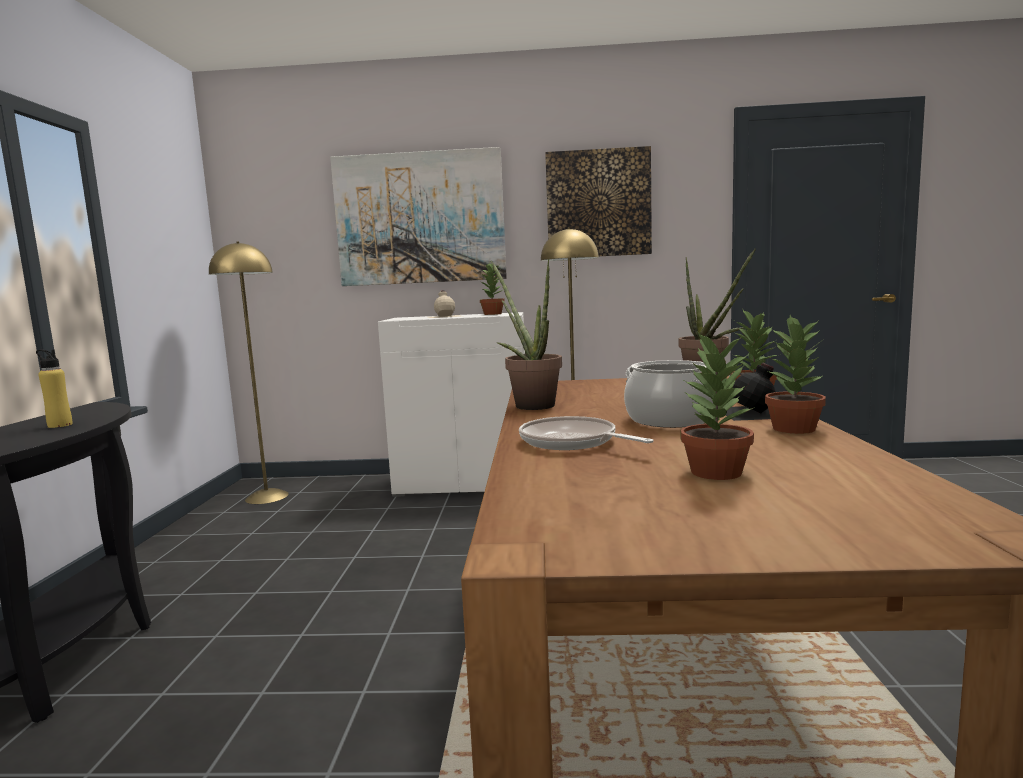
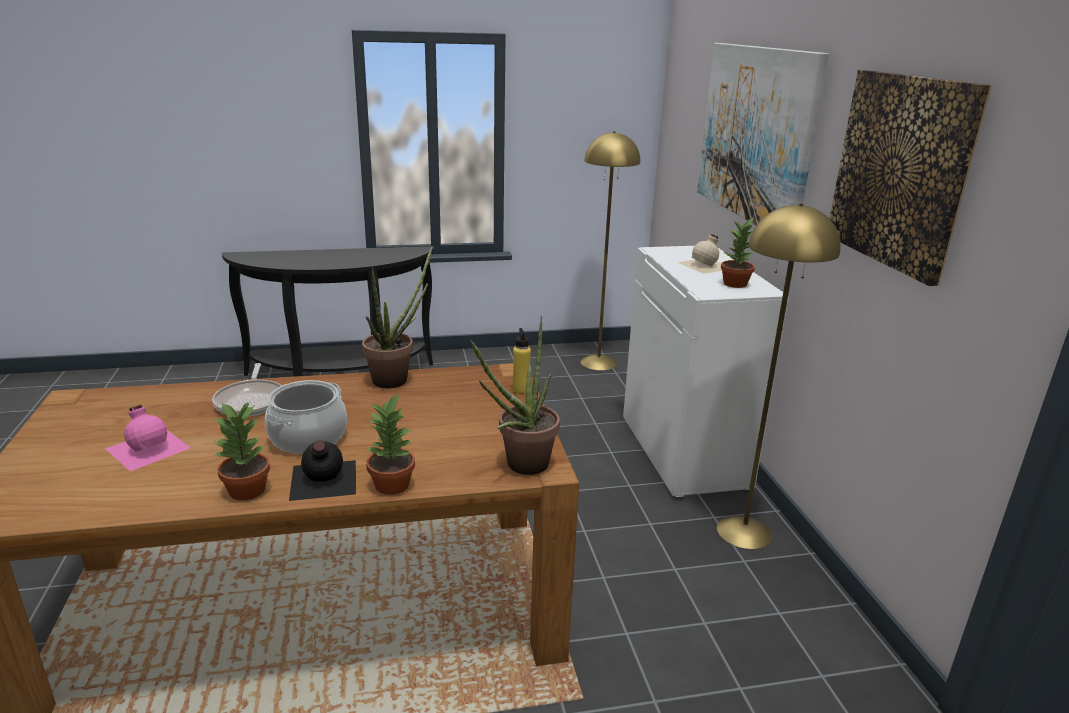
camera: 75 degrees right, 15 degrees up
(60, 425) = (354, 259): yellow bottle -> yellow bottle (521, 390)
(572, 442) = (251, 401): frying pan -> frying pan turned 135 degrees clockwise
(714, 472) = (148, 447): potted plant -> pink bottle

